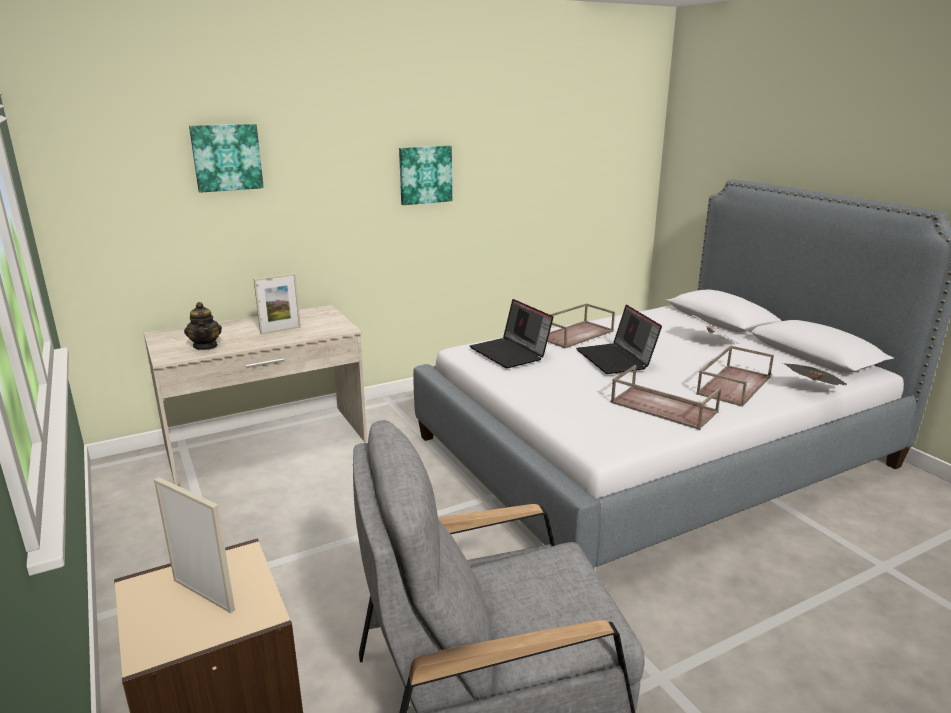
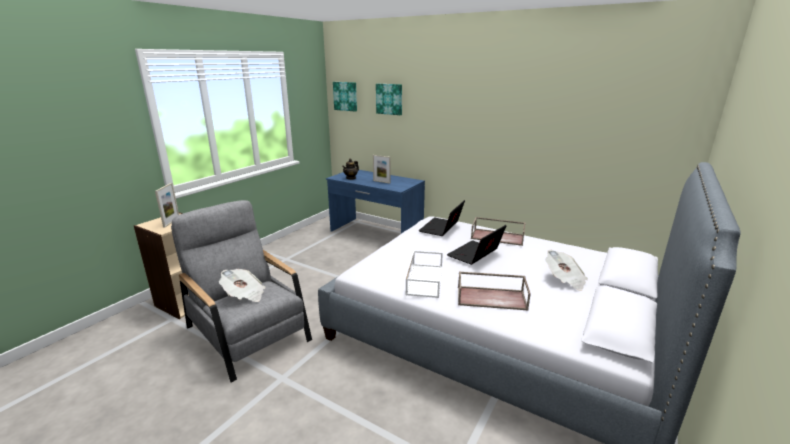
camera: 60 degrees right, 0 degrees up
(267, 444) = (375, 233): beige desk -> blue desk
(425, 174) = (484, 120): picture -> picture (345, 96)
(662, 407) = (424, 279): brown tray -> white tray
(813, 390) = (528, 331): newspaper -> newspaper (244, 295)

